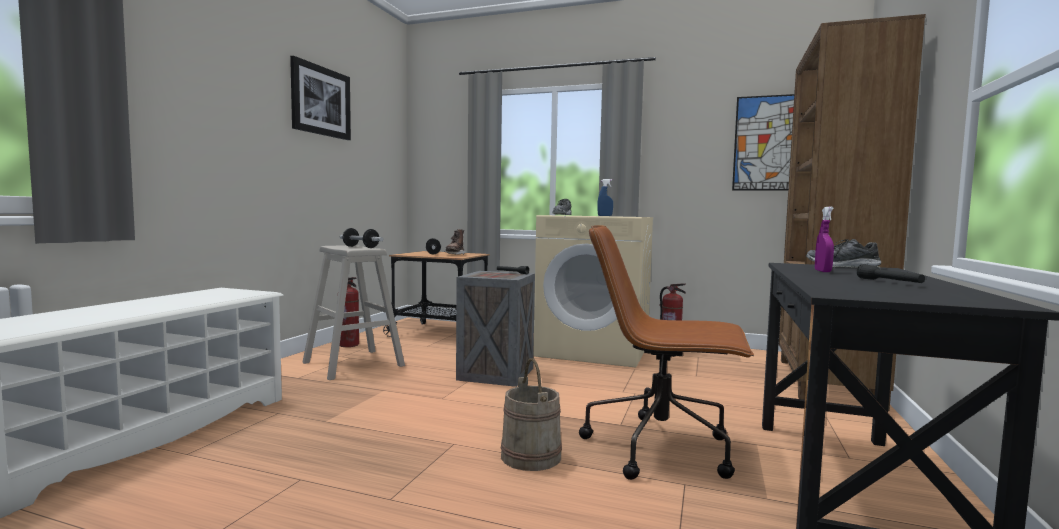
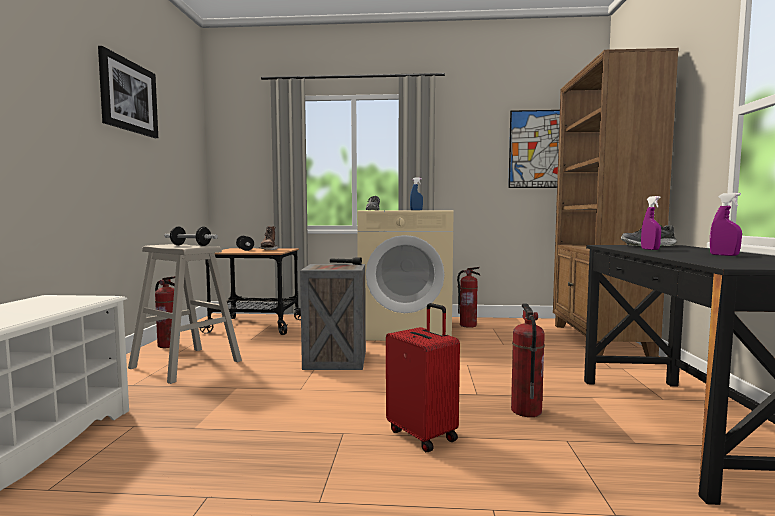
camera: 15 degrees left, 0 degrees up
(531, 456) = (423, 434): beige bucket -> red suitcase
(662, 448) = (525, 411): brown office chair -> fire extinguisher
(889, 282) = (724, 255): black flashlight -> purple spray bottle

